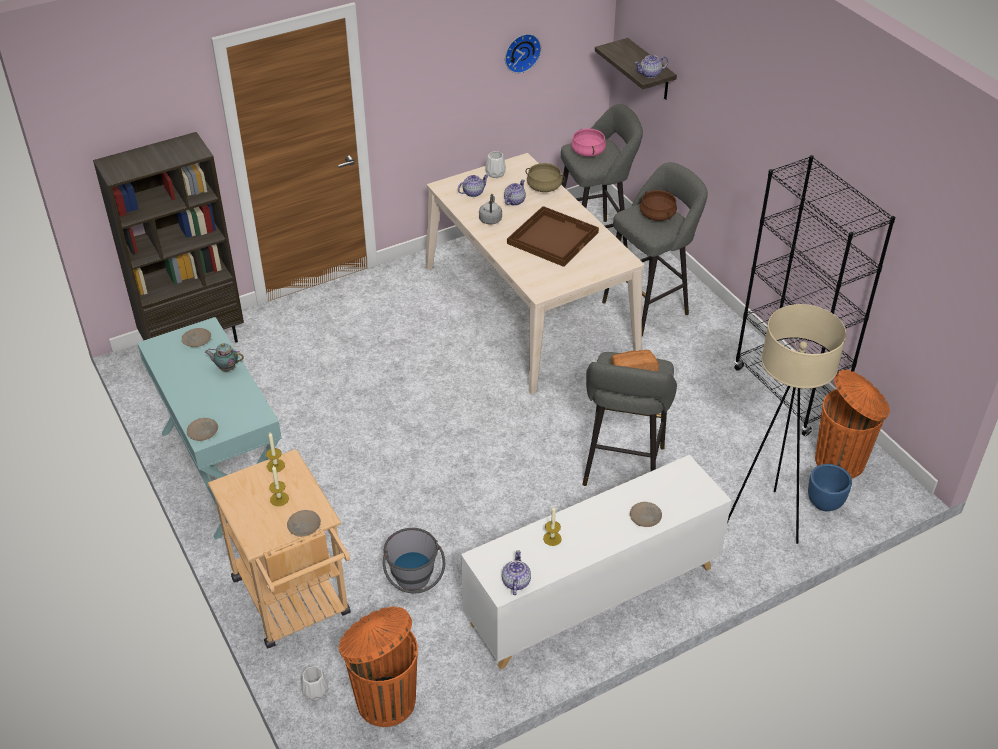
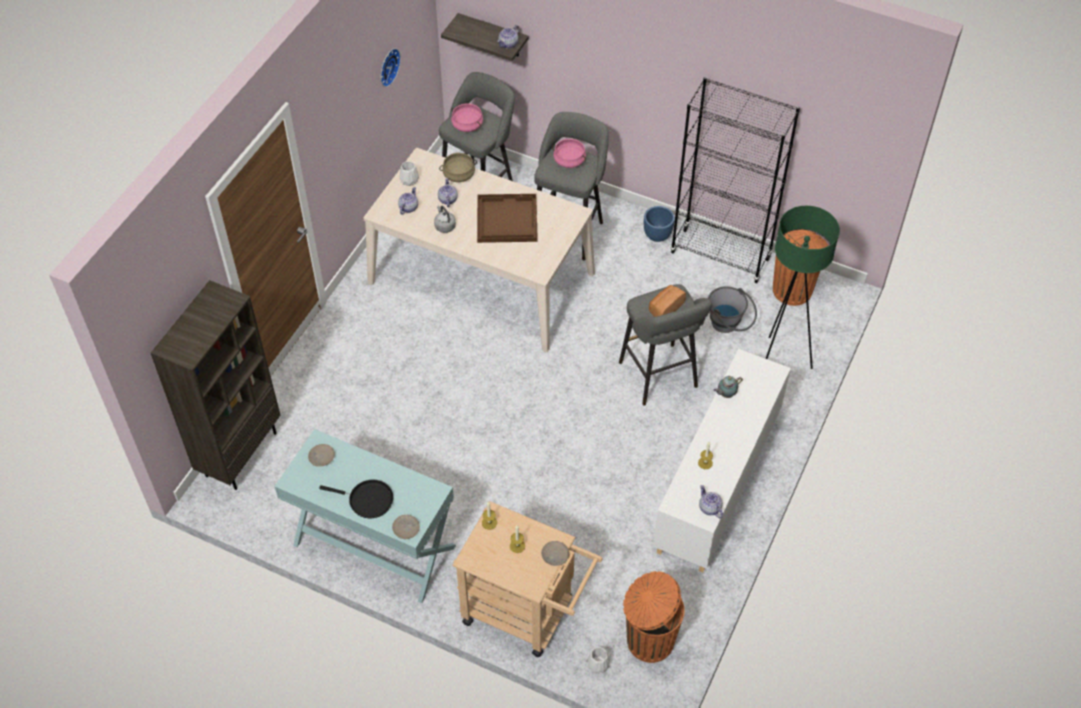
camera: 35 degrees left, 10 degrees up
(197, 392) = (367, 500): none -> black frying pan
(226, 368) = (369, 467): teapot -> teapot (725, 394)
(414, 582) = (594, 547): grey bucket -> grey bucket (729, 325)
(645, 517) = (749, 412): beige plate -> none
(657, 215) = (569, 161): brown cooking pot -> pink cooking pot
(764, 519) = (779, 362): beige floor lamp -> green floor lamp
(824, 503) = (806, 328): blue planter -> blue planter (657, 235)

